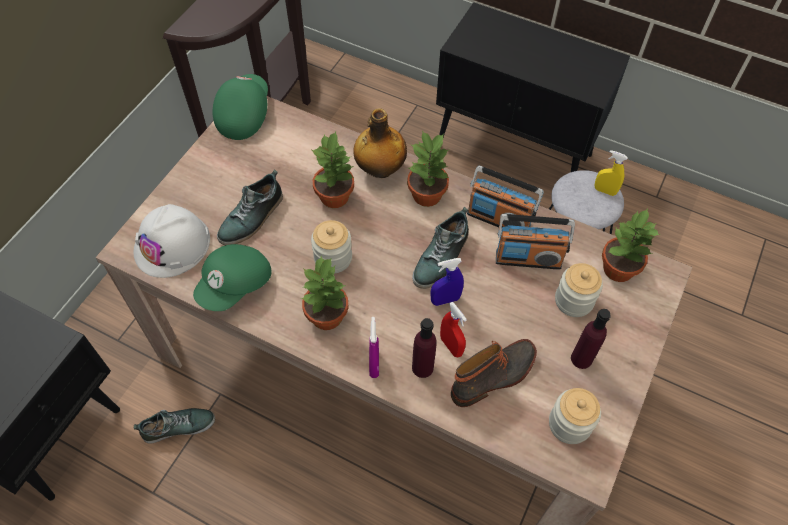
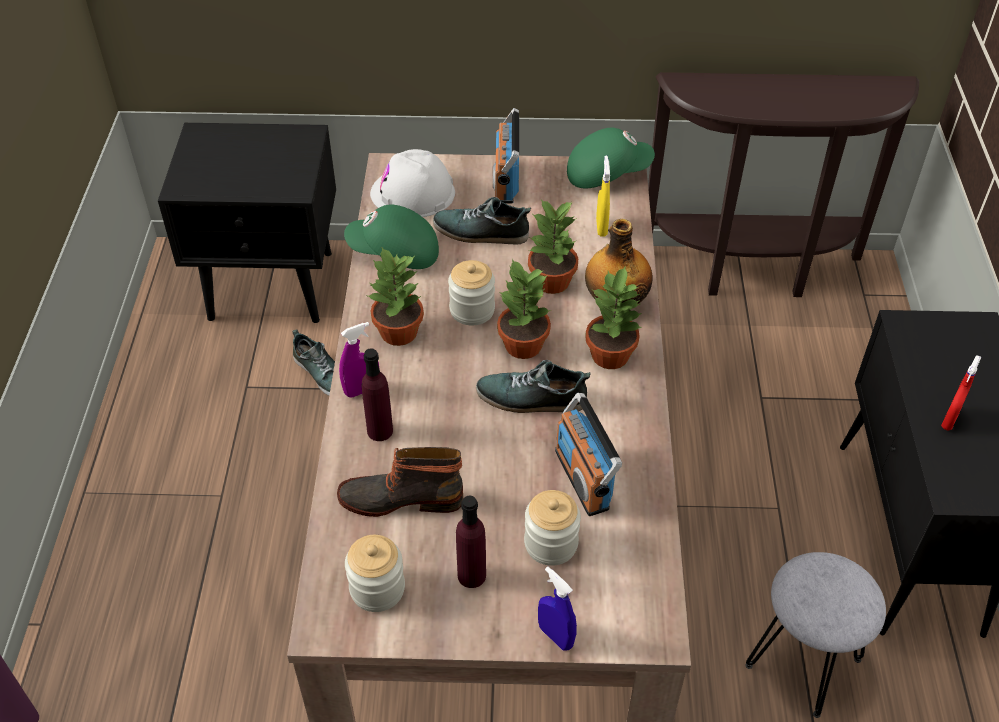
camera: 65 degrees right, 10 degrees down
(445, 300) = (476, 421): blue spray bottle -> blue spray bottle (555, 636)
(451, 346) = (420, 446): red spray bottle -> red spray bottle (949, 420)
(494, 377) = (401, 498): boot -> boot turned 150 degrees clockwise
(499, 219) = (622, 432): radio -> radio (505, 181)
(605, 191) = (851, 611): yellow spray bottle -> yellow spray bottle (601, 227)
(617, 269) = (628, 577): potted plant -> potted plant (522, 345)

